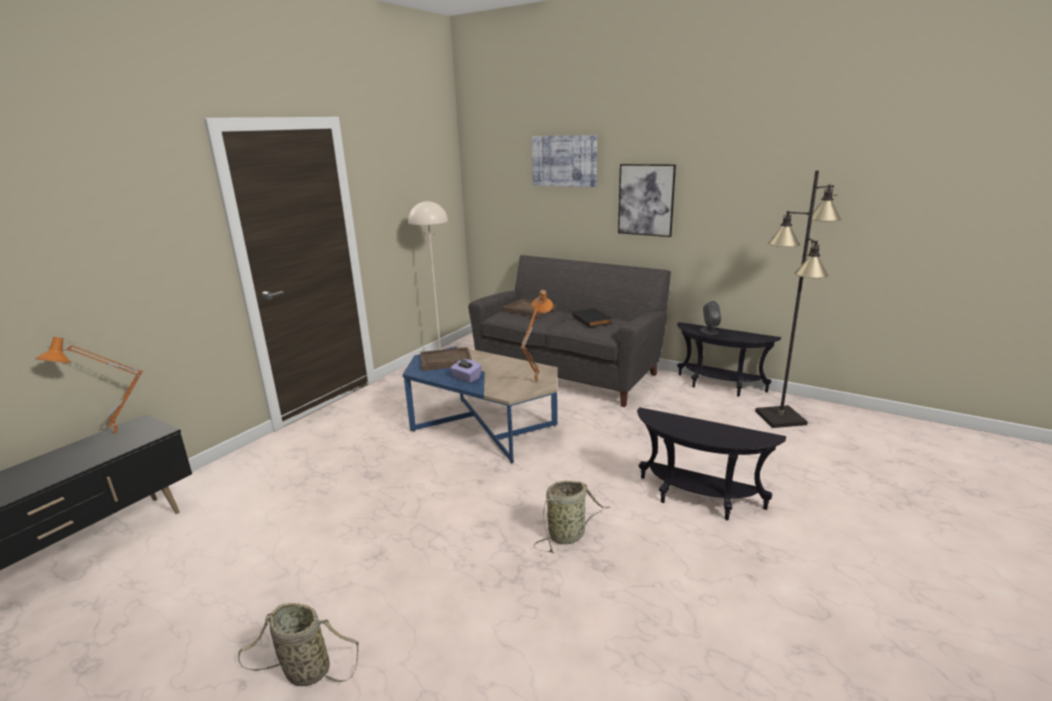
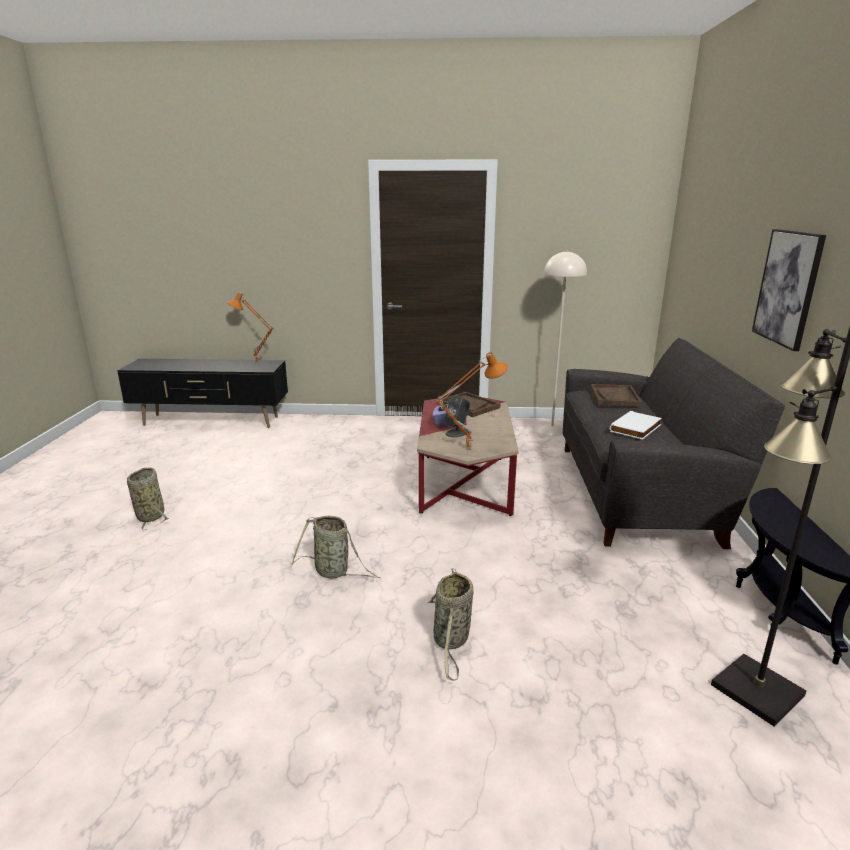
camera: 60 degrees right, 0 degrees up
(484, 428) = (465, 483): blue coffee table -> red coffee table
(564, 161) = (735, 220): picture -> none
(593, 320) = (636, 428): black book -> white book
(697, 500) = (451, 641): black side table -> basket
(709, 331) = (781, 514): grey speaker -> grey speaker (457, 432)

